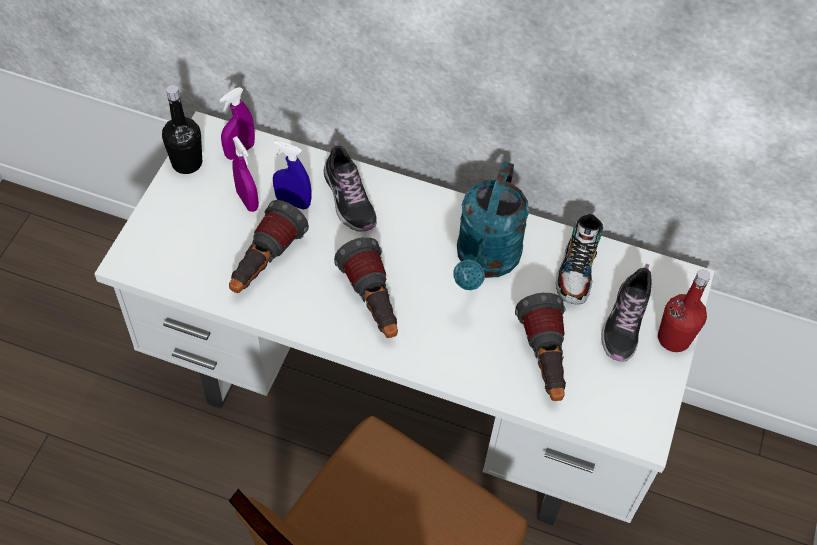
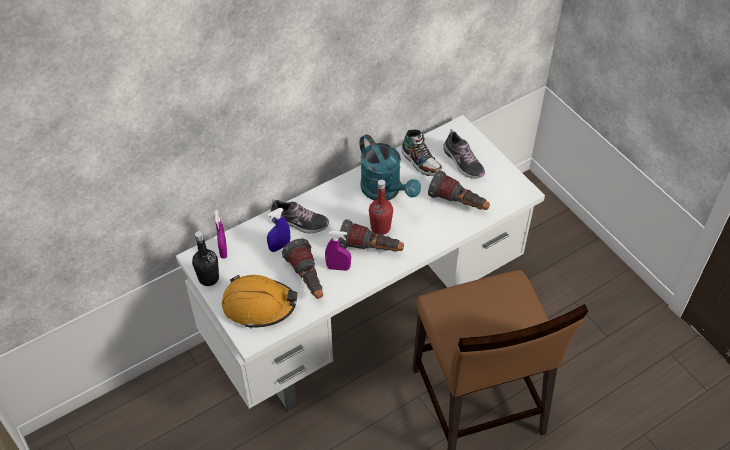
camera: 50 degrees left, 5 degrees down
(185, 238) = (259, 305): none -> orange hard hat
(247, 200) = (260, 265): purple spray bottle -> purple spray bottle (338, 267)
(673, 338) = (485, 151): red bottle -> red bottle (380, 228)

